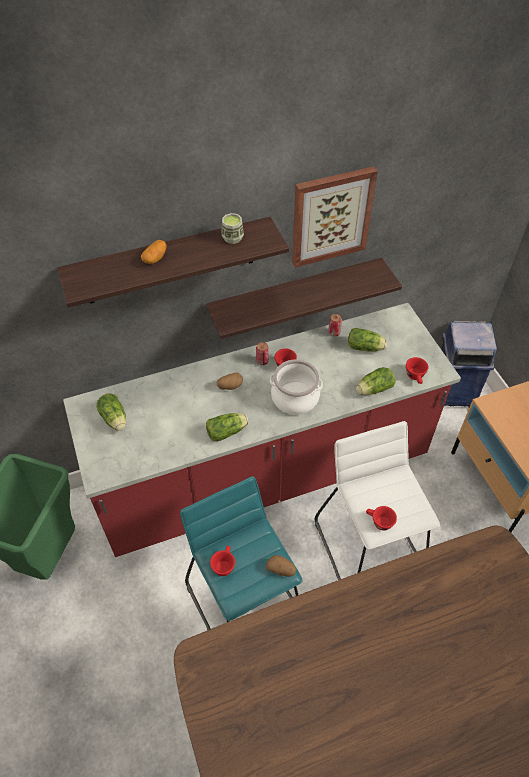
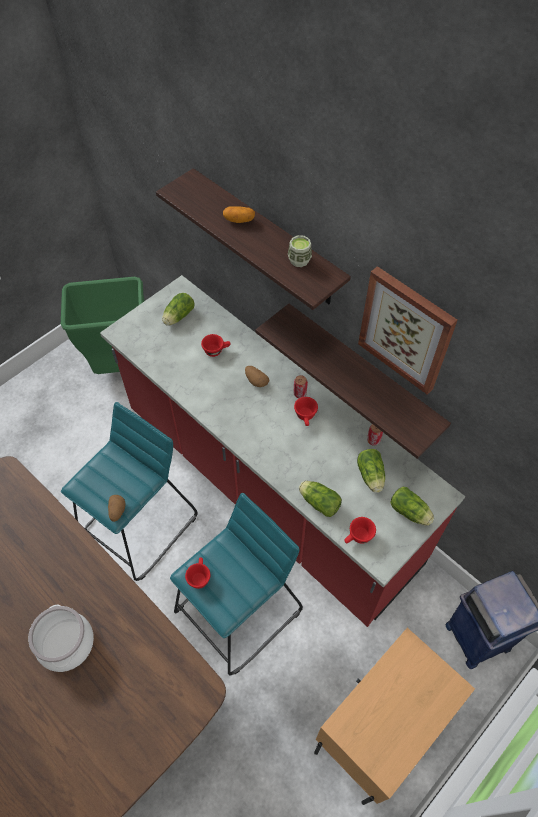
camera: 65 degrees right, 5 degrees up
(224, 564) = (105, 465): red cup -> red cup (216, 350)
(228, 431) = (205, 400): lettuce -> lettuce (411, 512)
(295, 398) = (269, 437): cooking pot -> cooking pot (65, 644)
(370, 547) = (239, 611): white stool -> turquoise stool

